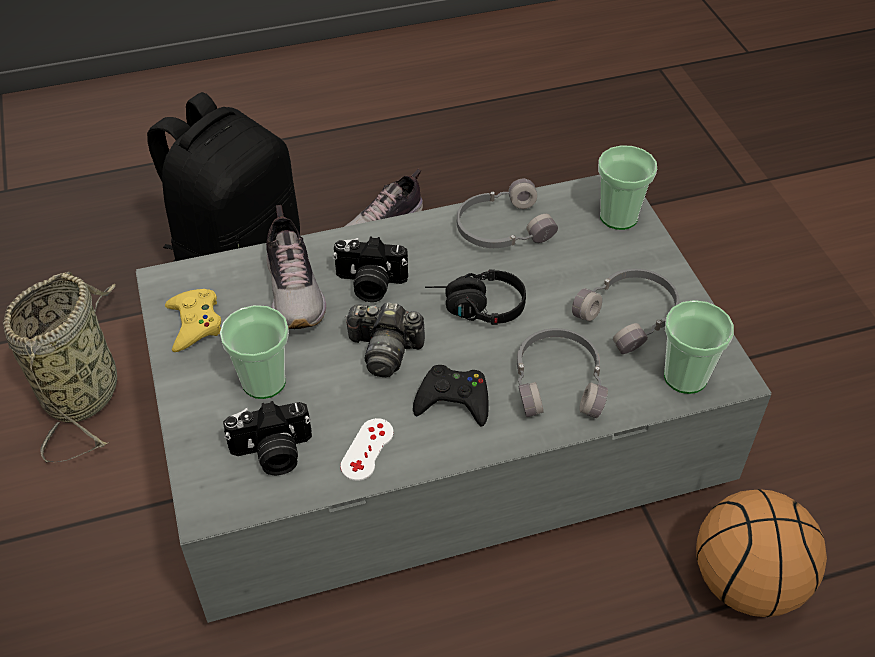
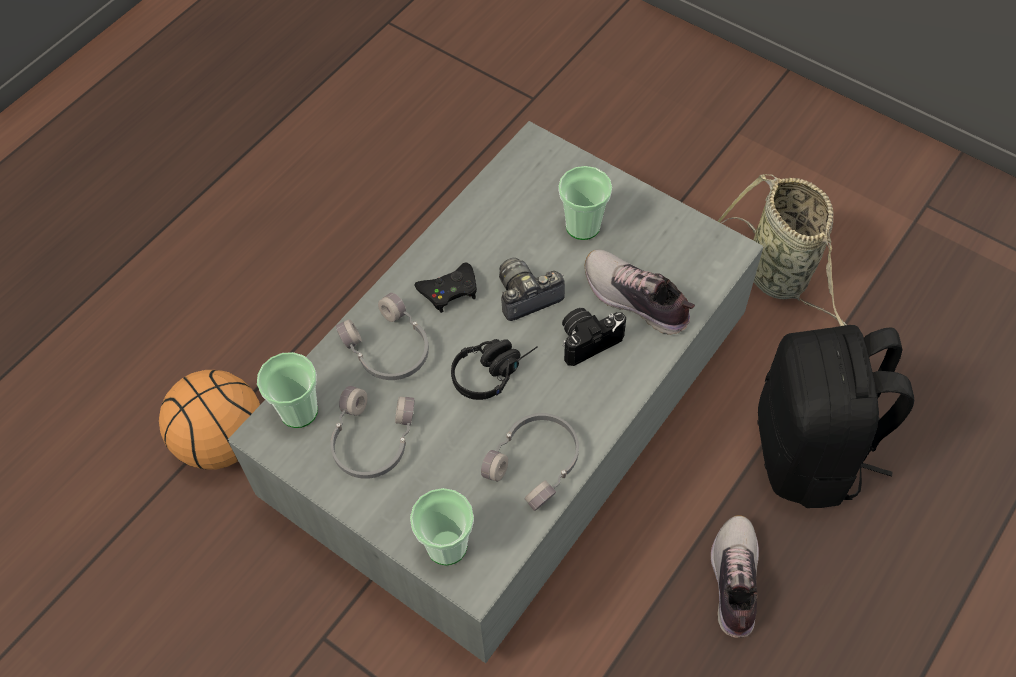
camera: 145 degrees right, 10 degrees up
(195, 324) = (672, 234): yellow game controller -> none
(273, 454) = (529, 190): camera -> none
(367, 449) = (475, 226): white game controller -> none

